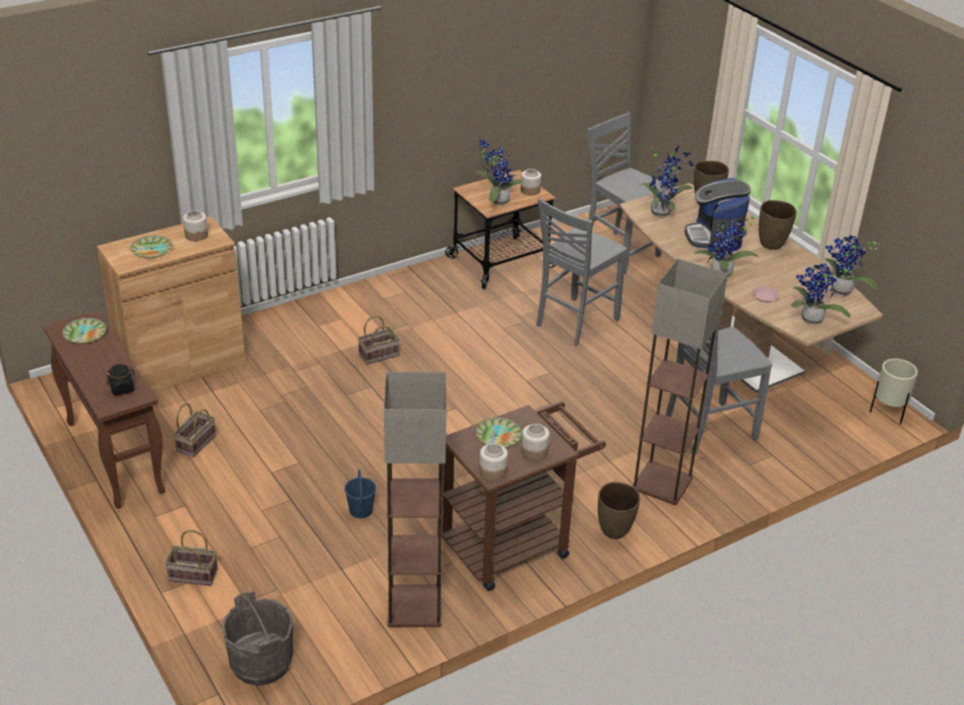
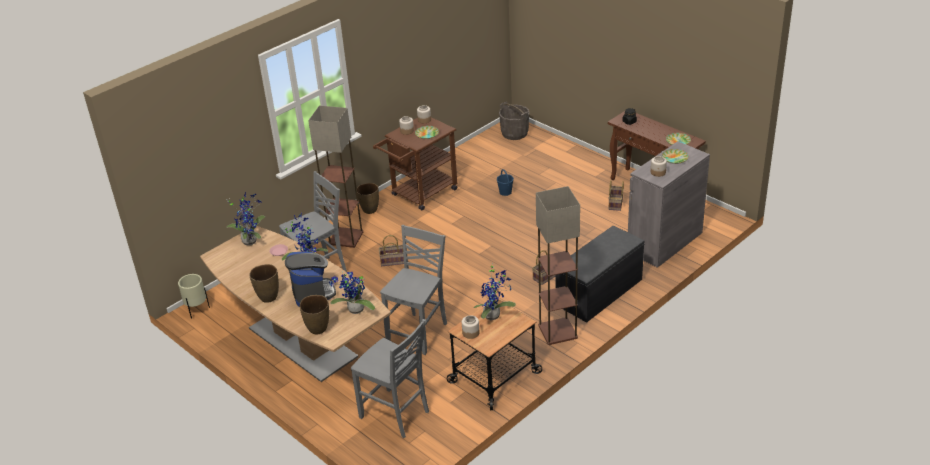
camera: 170 degrees right, 0 degrees up
(181, 365) = (664, 242): brown cabinet -> grey cabinet
(192, 575) = (567, 153): basket -> basket (393, 261)
(323, 321) = (599, 293): none -> grey bench
(415, 607) = (458, 162): floor lamp -> floor lamp (557, 331)
(839, 291) = (225, 266): potted plant -> none

